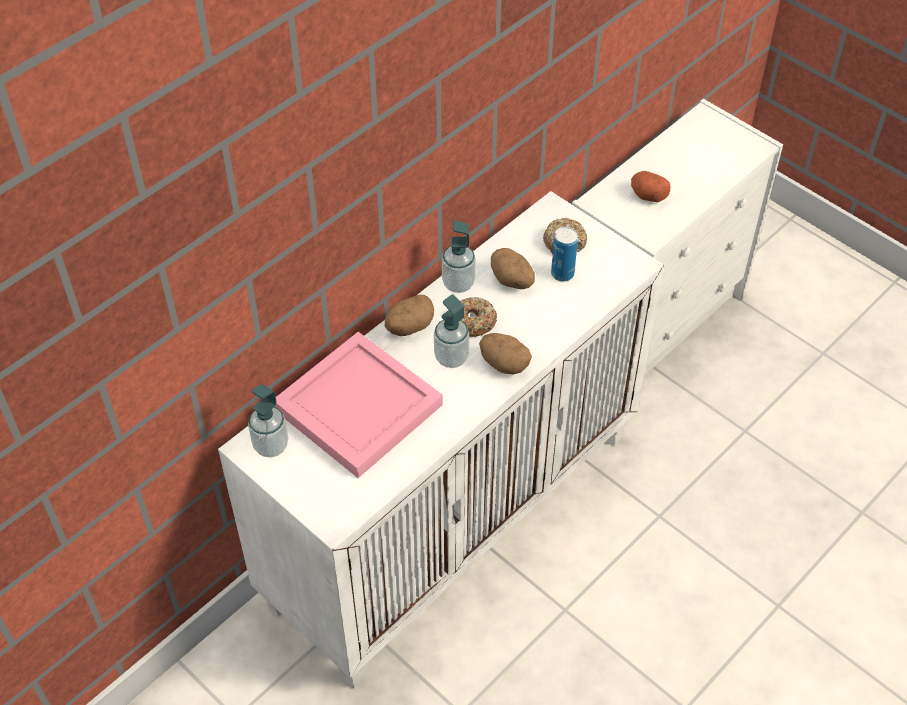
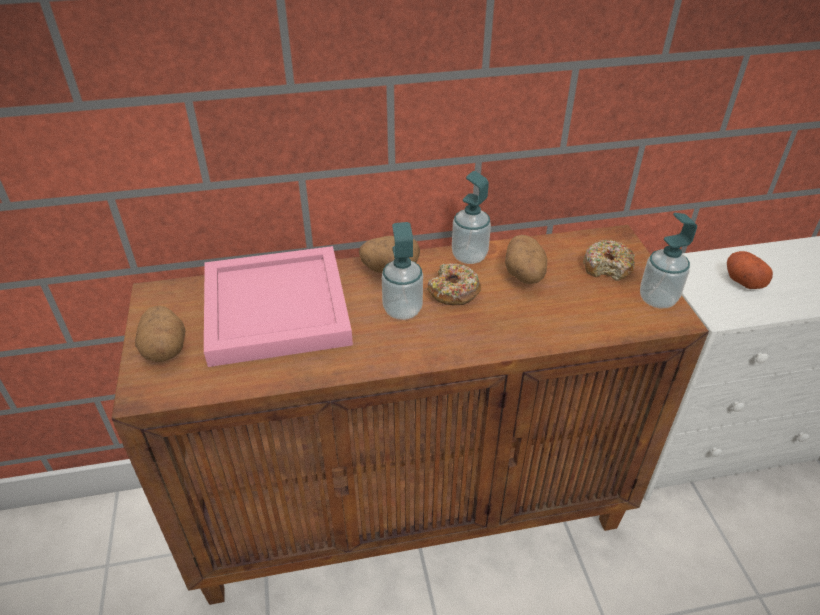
camera: 35 degrees right, 10 degrees down
(271, 445) = (172, 301): soap dispenser -> soap dispenser (657, 299)
(453, 516) = (412, 507): white cabinet -> brown cabinet
(504, 363) = (449, 339): potato -> potato (165, 348)
(562, 274) = (582, 291): can -> none

